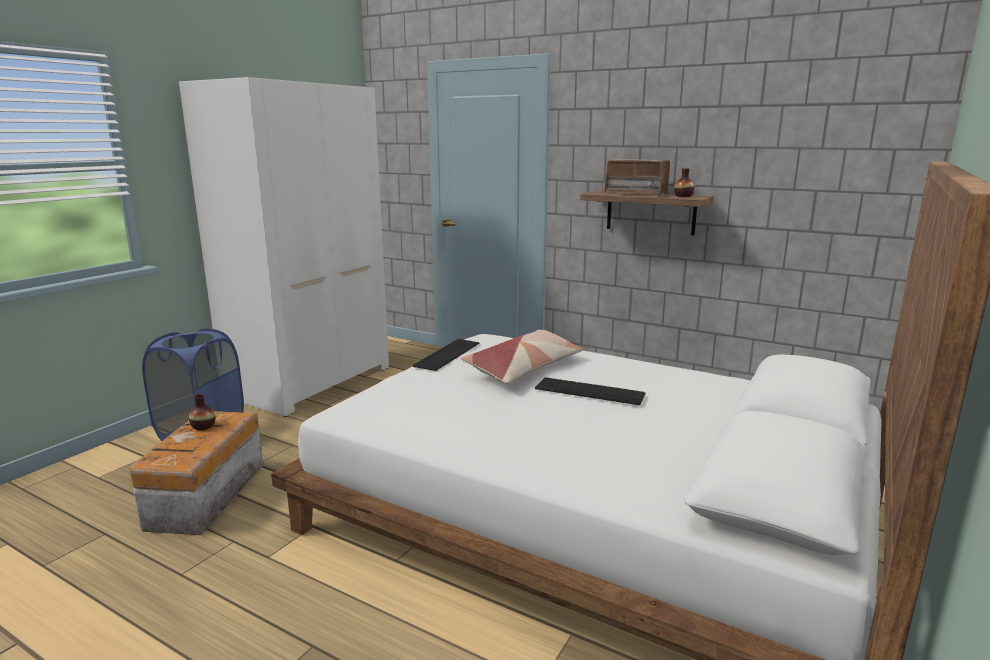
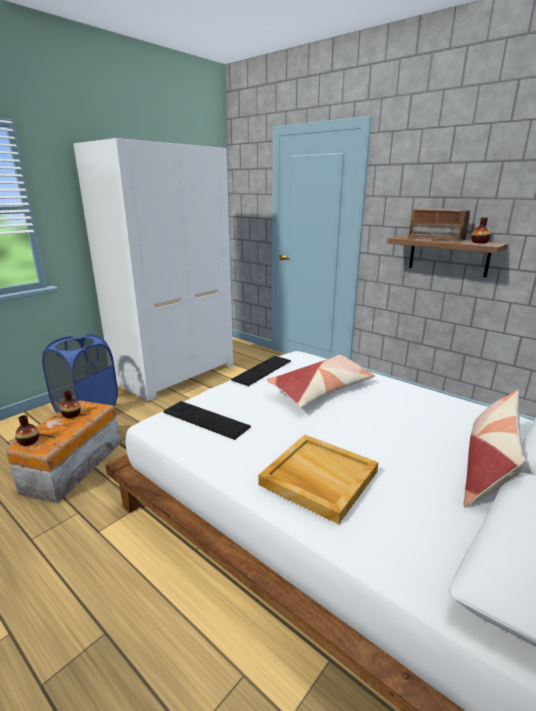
camera: 10 degrees right, 5 degrees up
(159, 458) = (29, 441): none -> vase
(541, 444) = (317, 478): none -> beige tray
(589, 391) = (373, 420): keyboard -> keyboard (205, 419)
(712, 422) = (487, 468): none -> pillow

